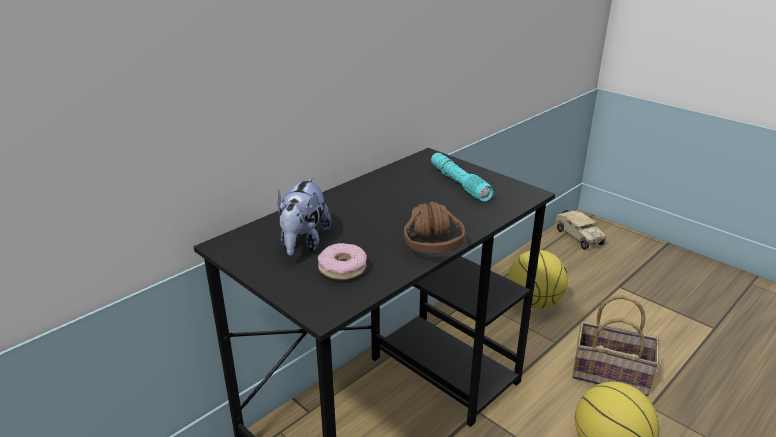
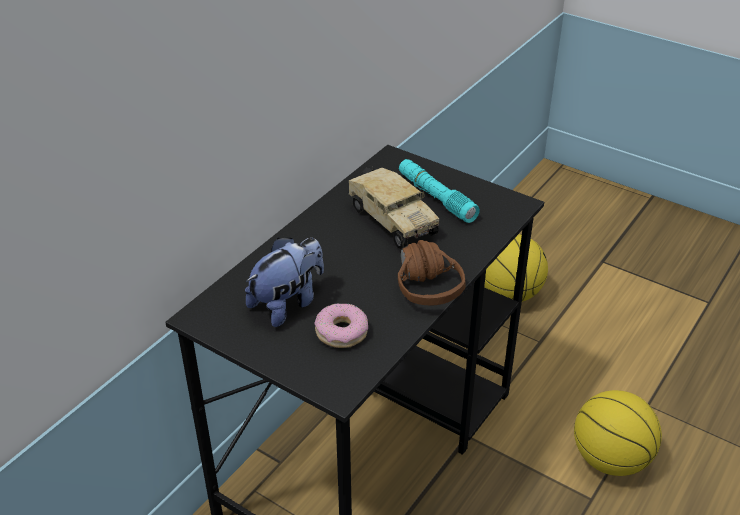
camera: 10 degrees left, 10 degrees up
(303, 243) = (288, 303): plush toy -> plush toy turned 135 degrees counterclockwise
(577, 236) = (547, 197): toy truck -> toy truck (390, 219)
(612, 374) = (605, 372): basket -> none

